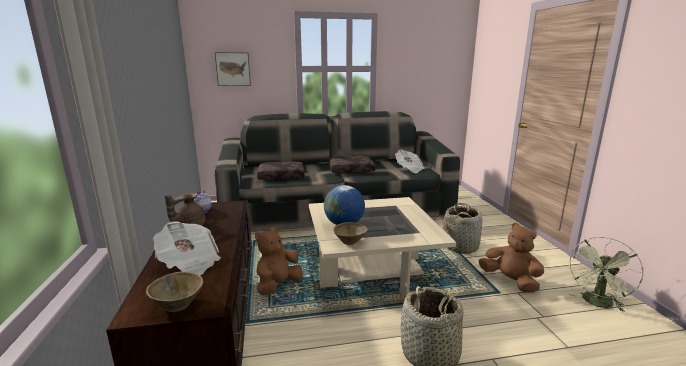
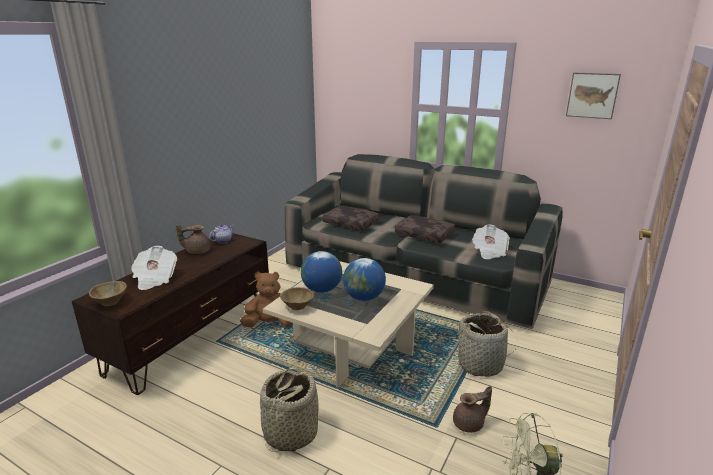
camera: 40 degrees right, 5 degrees up
(233, 69) = (352, 102): picture -> picture (592, 95)
(384, 218) = (364, 298): none -> globe
(510, 281) = (469, 424): brown plush toy -> brown teapot

